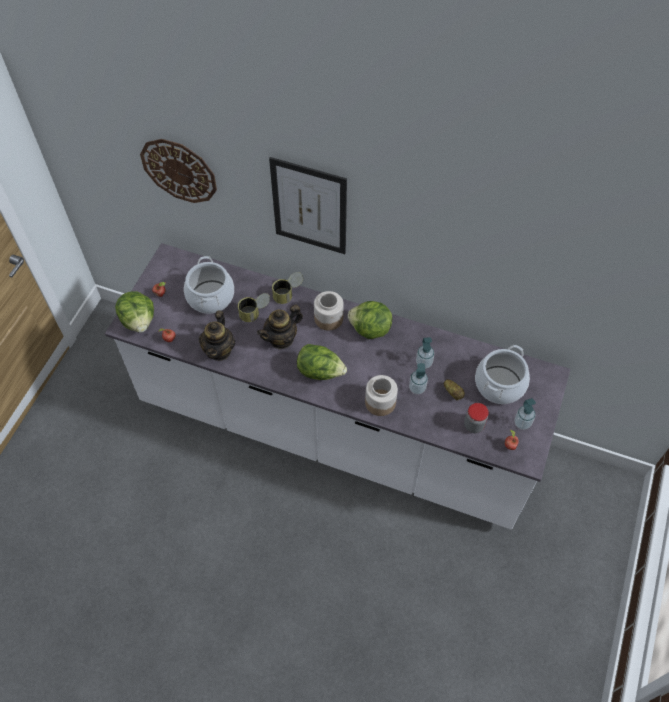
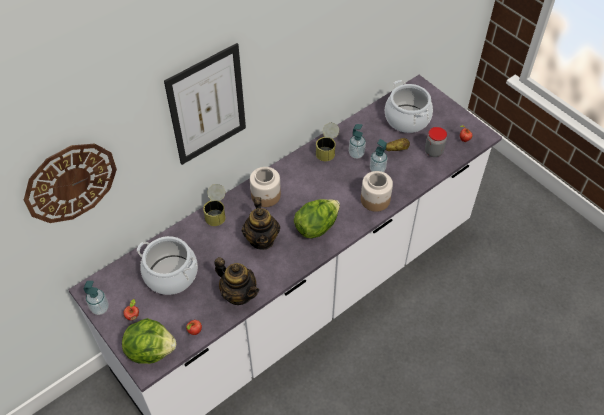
camera: 60 degrees left, 5 degrees down
(255, 313) = (218, 247): can -> can (327, 149)
(370, 330) = (299, 172): lettuce -> none
(522, 423) = (448, 123): soap dispenser -> soap dispenser (100, 308)

